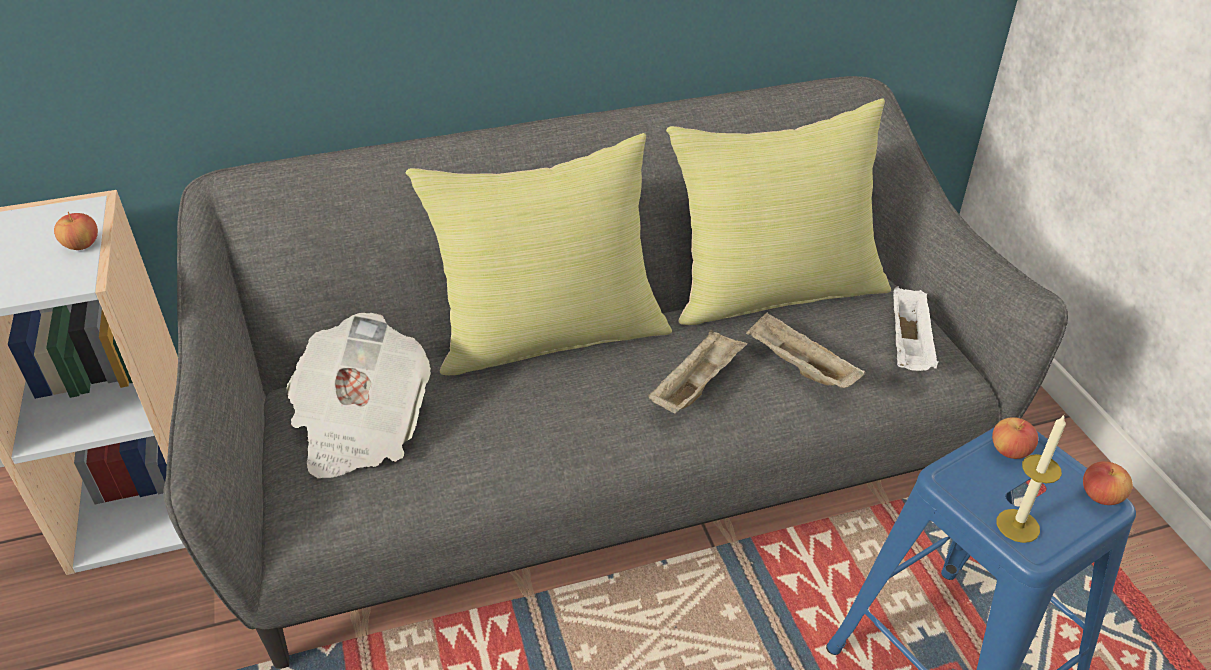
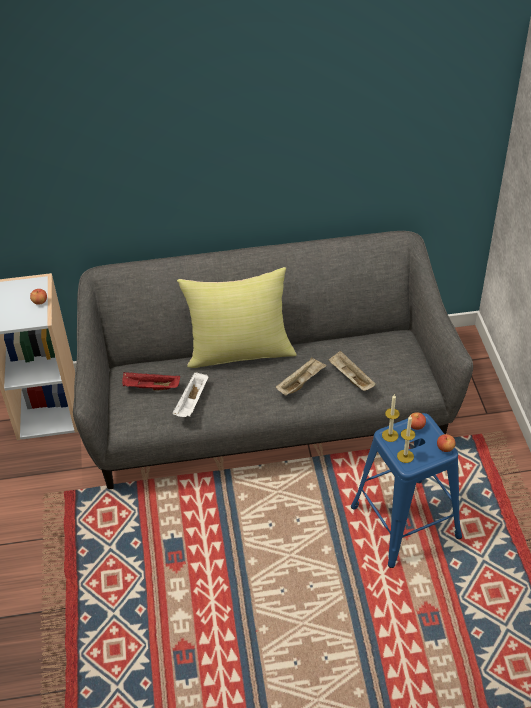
camera: 10 degrees right, 5 degrees up
(361, 425) = (150, 388): newspaper -> red tray
(775, 291) = (352, 337): yellow pillow -> none
(909, 346) = (406, 372): white tray -> white tray (192, 402)
(960, 478) = (390, 435): none -> candle

